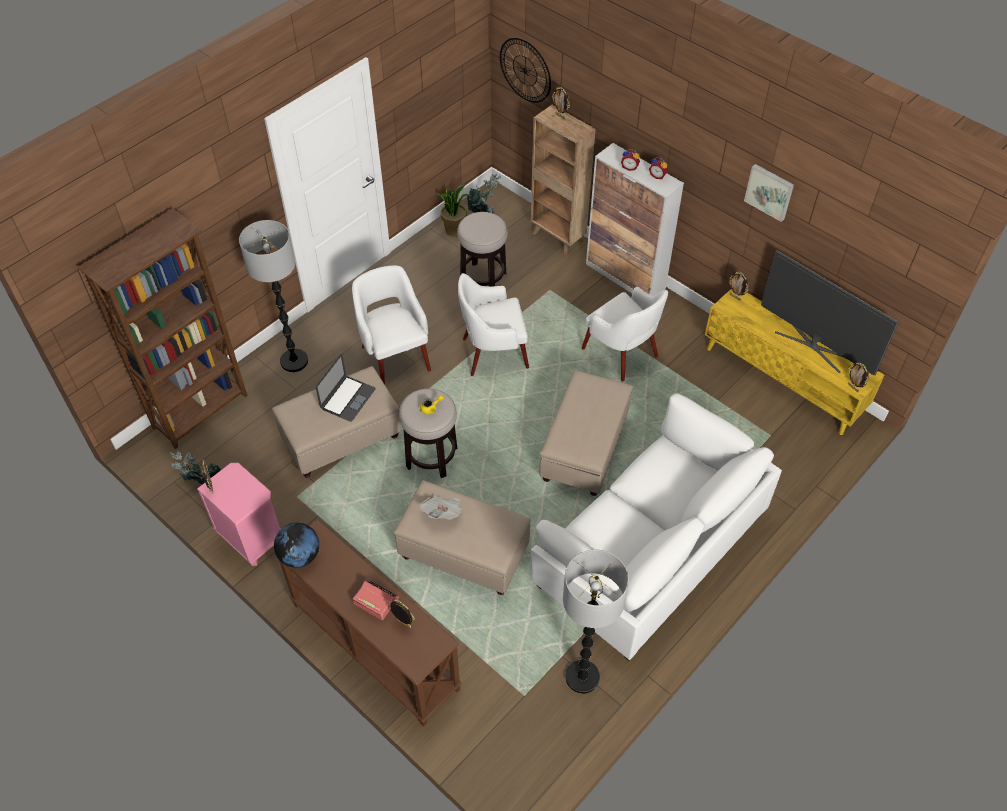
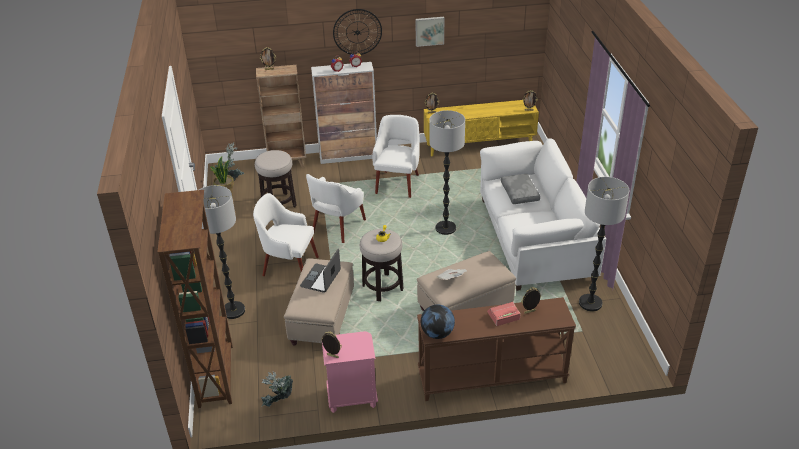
camera: 50 degrees left, 15 degrees down
(348, 398) = (320, 278): laptop -> laptop turned 135 degrees counterclockwise
(525, 70) = (223, 58): wall clock -> wall clock (357, 32)
(584, 450) = (445, 228): beige ottoman -> floor lamp
(621, 353) = (397, 183): white armchair -> white armchair turned 75 degrees counterclockwise
(667, 484) = (520, 193): none -> grey pillow
(814, 345) = (490, 107): television -> none

